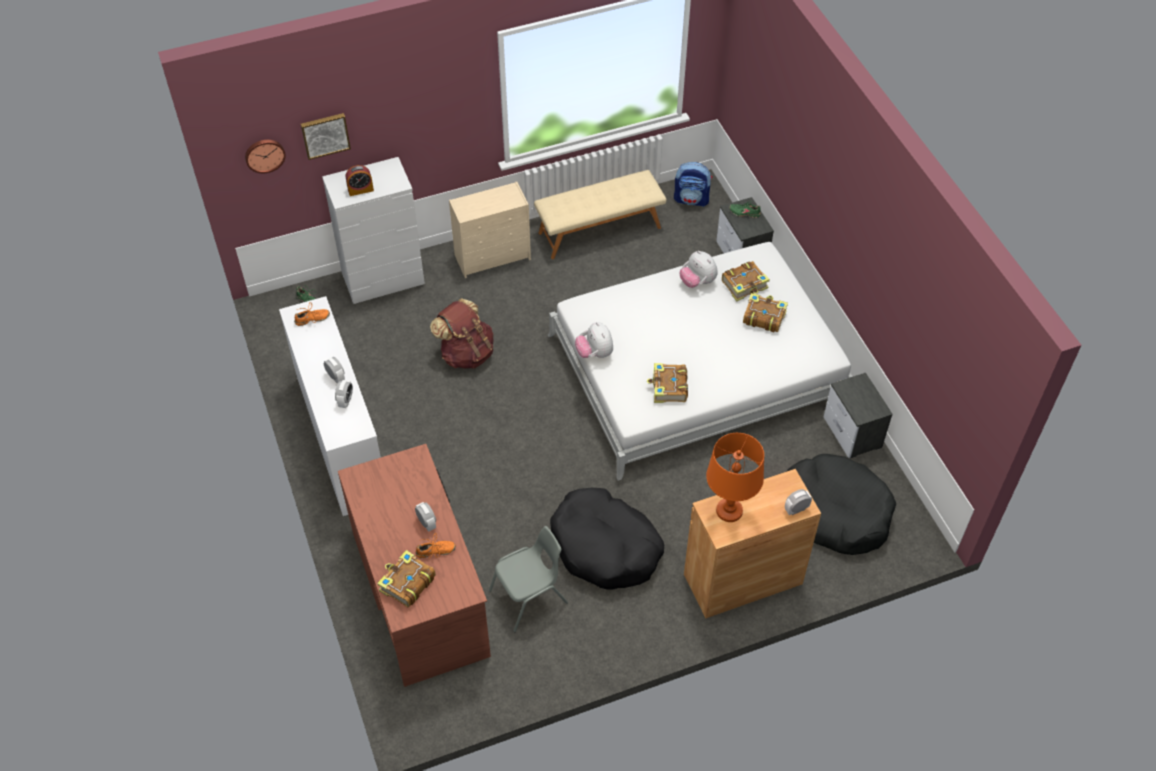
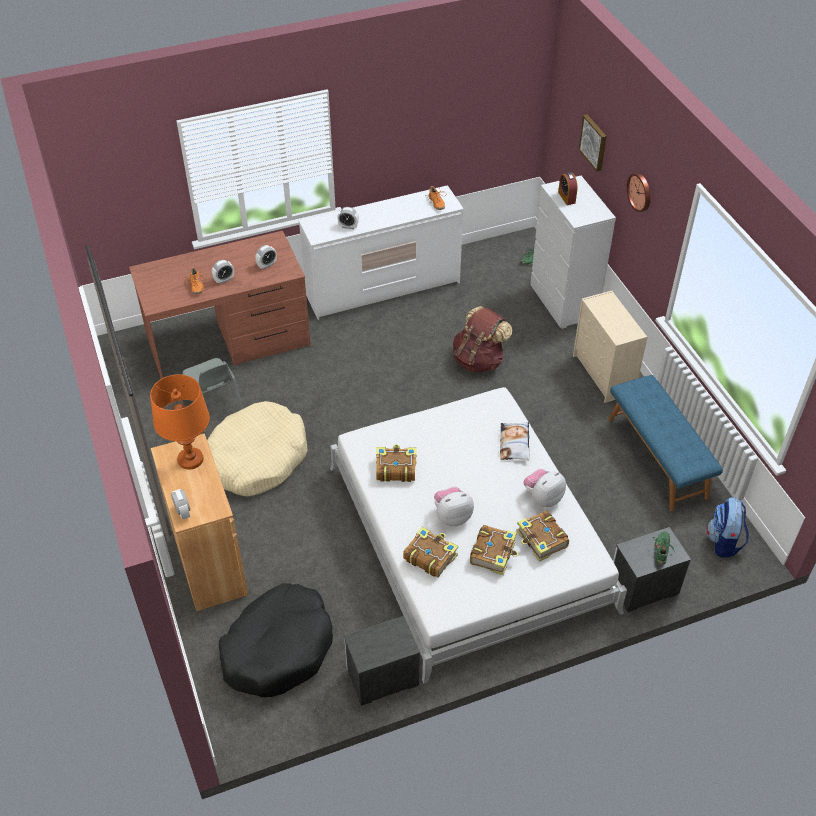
camera: 90 degrees right, 5 degrees down
(264, 155) = (567, 116): wall clock -> wall clock (640, 192)
(336, 377) = (373, 220): alarm clock -> alarm clock (267, 265)
(406, 583) = (169, 271): book -> book (429, 556)
(594, 353) = (439, 413): plush toy -> plush toy (452, 516)
(599, 229) = (657, 457): beige bench -> blue bench
(605, 547) = (257, 458): black dog bed -> beige dog bed
(634, 298) = (515, 444): none -> pillow

